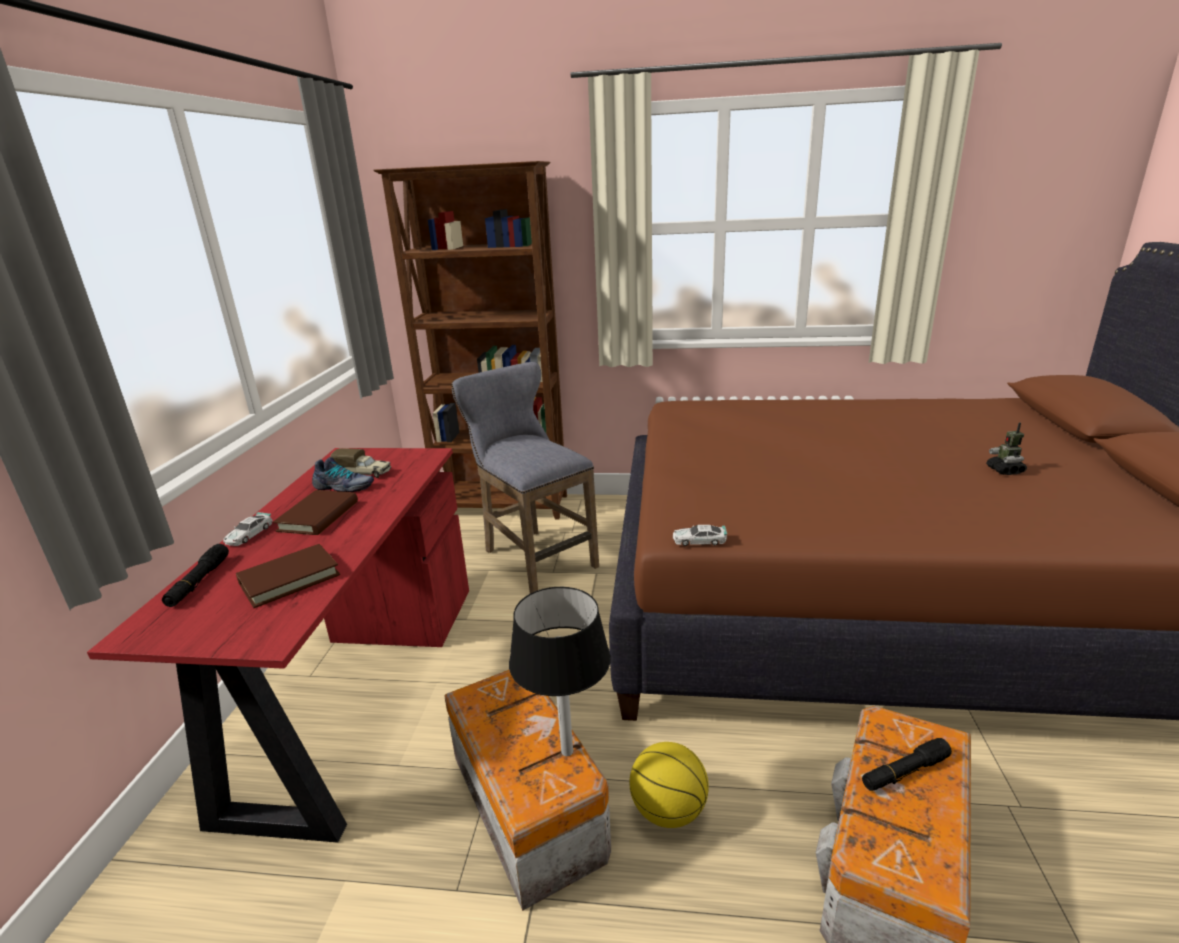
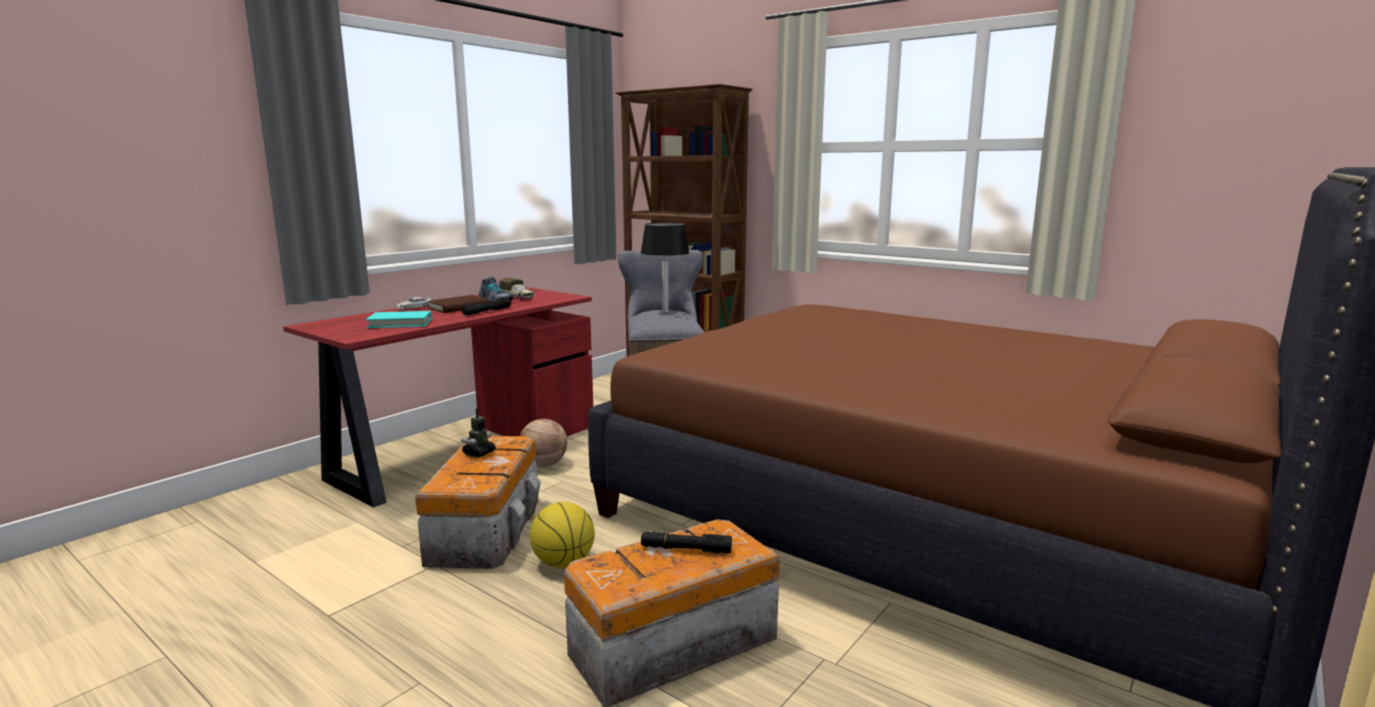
camera: 30 degrees right, 10 degrees down
(199, 582) = (362, 317): black flashlight -> black flashlight (486, 312)
(289, 579) = (400, 323): brown book -> turquoise book
(479, 671) = (544, 465): none -> basketball
(567, 752) = (493, 474): black table lamp -> black table lamp (665, 312)
(699, 540) = (657, 359): toy car -> none
(1005, 470) = (1015, 378): toy robot -> toy robot (479, 453)

